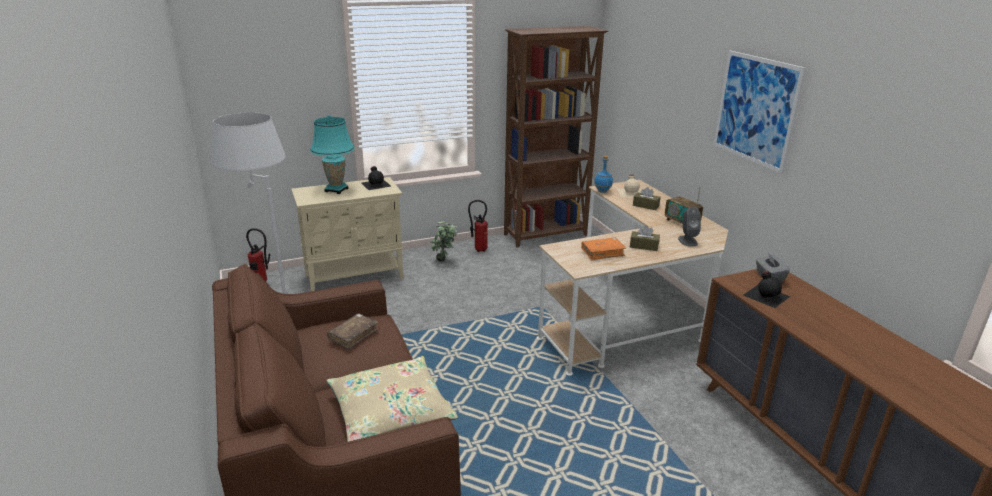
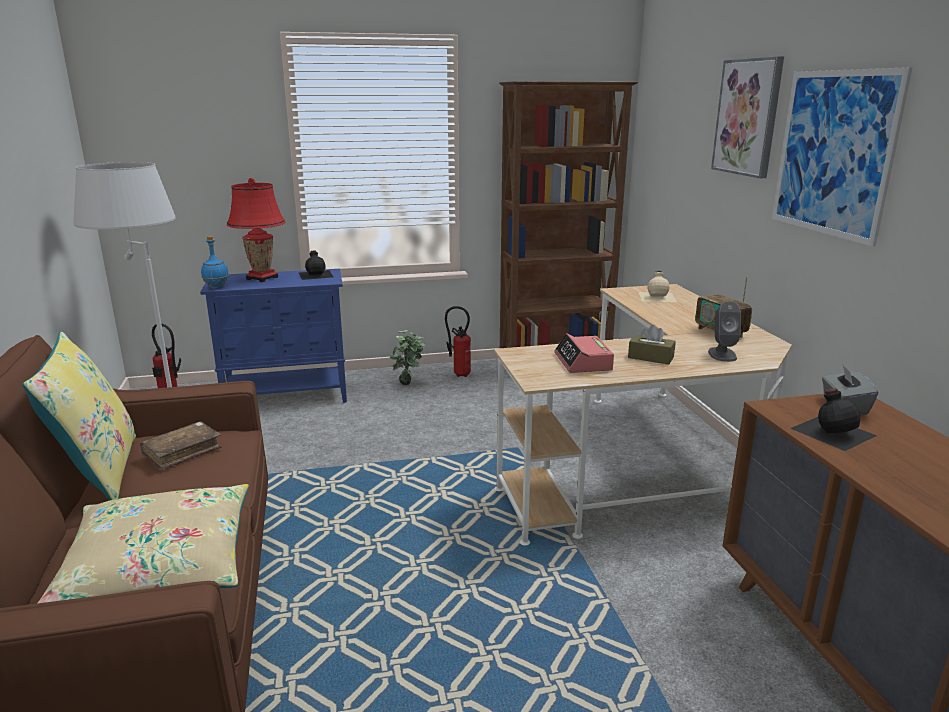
camera: 10 degrees right, 5 degrees down
(304, 354) = (99, 471): none -> yellow pillow
(336, 190) = (262, 278): turquoise table lamp -> red table lamp
(355, 277) = (287, 396): beige cabinet -> blue cabinet
(602, 191) = (617, 294): blue bottle -> blue bottle (217, 287)
(602, 253) = (583, 362): orange book -> alarm clock
(645, 206) = (673, 311): brown tissue box -> none
(694, 72) = (747, 117): none -> picture

